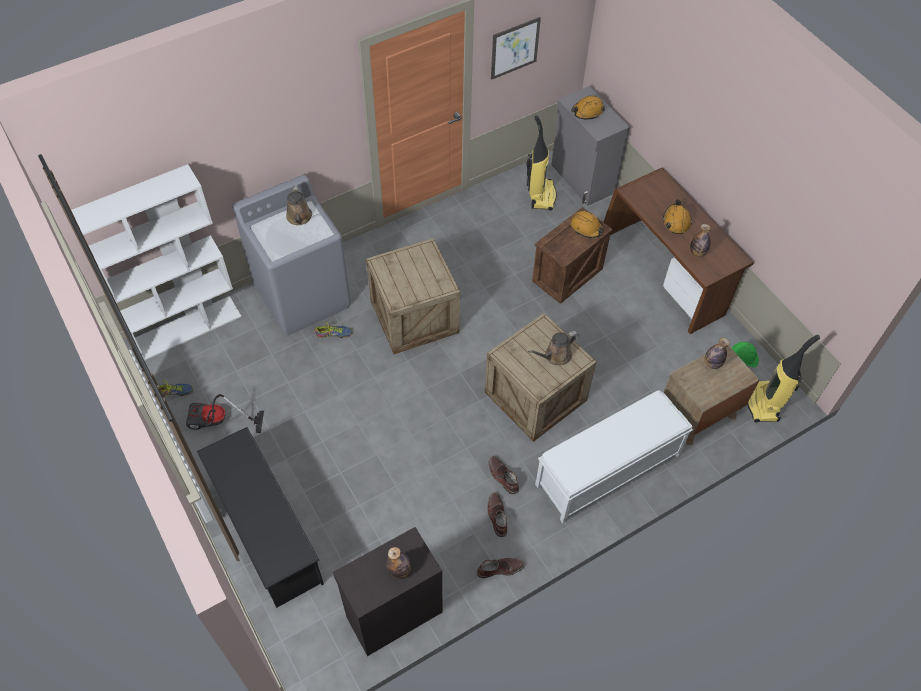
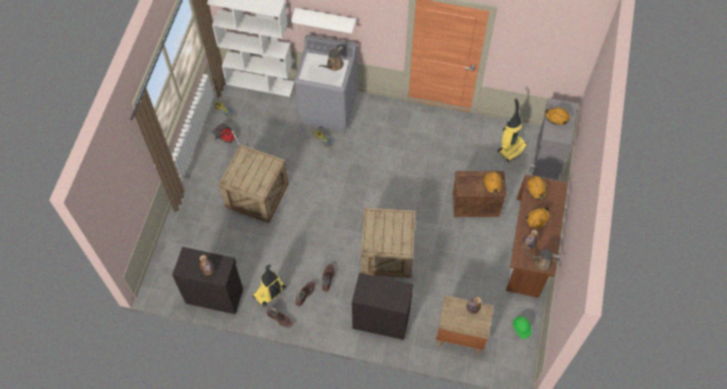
camera: 45 degrees right, 5 degrees up
(251, 162) = (325, 19): none -> white shelf
(267, 533) = (199, 212): black shoe rack -> none
(414, 316) = (371, 162): crate -> crate (257, 195)
(514, 48) = (525, 50): picture -> none
(555, 356) = (395, 237): brown watering can -> brown watering can (540, 261)
(607, 470) = (381, 320): white bench -> black cabinet
(643, 194) = (536, 189): none -> orange hard hat
(763, 404) = (503, 360): vacuum cleaner -> vacuum cleaner (270, 293)

